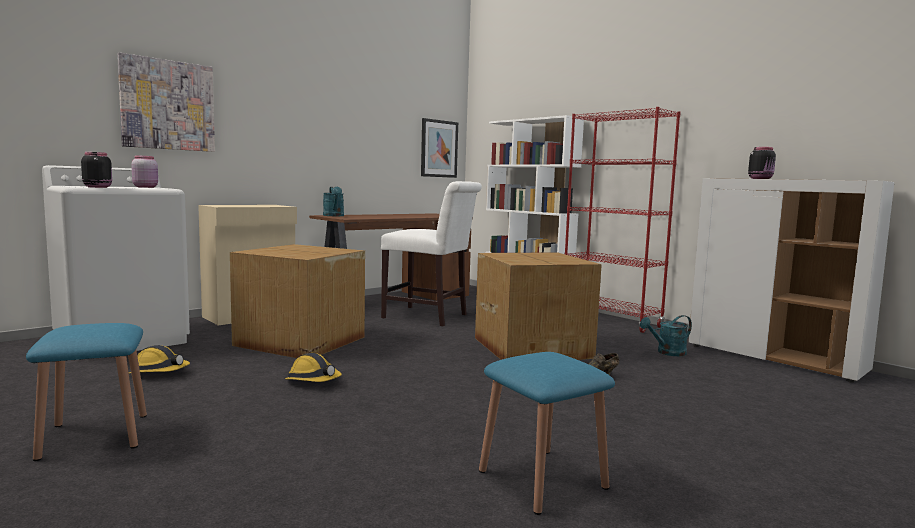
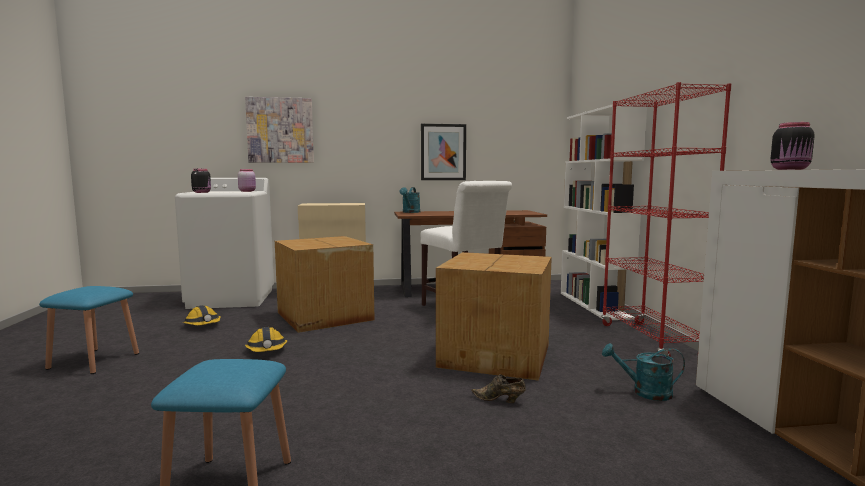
camera: 35 degrees right, 0 degrees up
(439, 148) = (533, 147): picture -> picture (443, 152)

